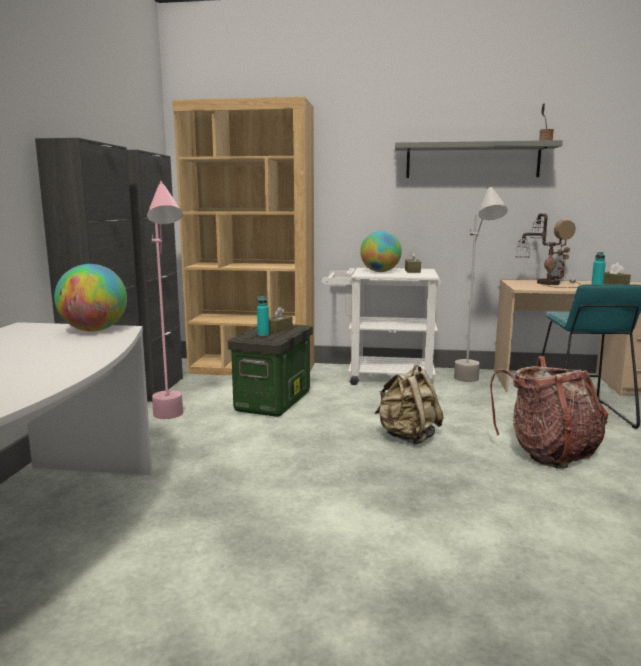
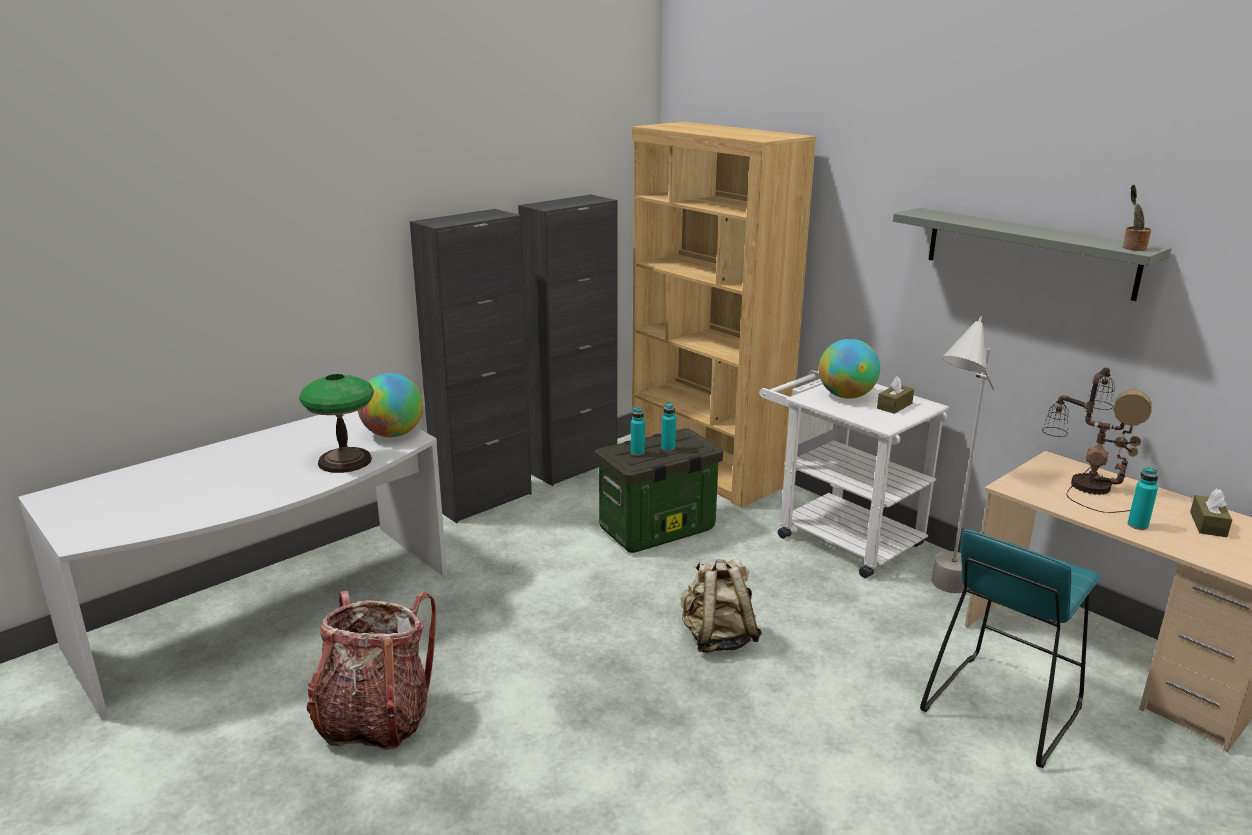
camera: 40 degrees right, 10 degrees up
(81, 348) = (344, 461): none -> table lamp
(172, 422) = (533, 520): pink floor lamp -> none
(278, 329) = (668, 448): brown tissue box -> turquoise bottle
(549, 452) = (841, 736): backpack -> backpack (375, 719)

